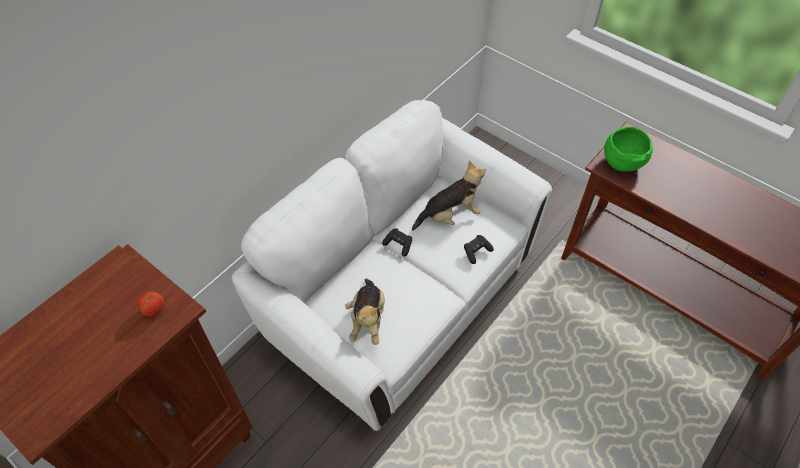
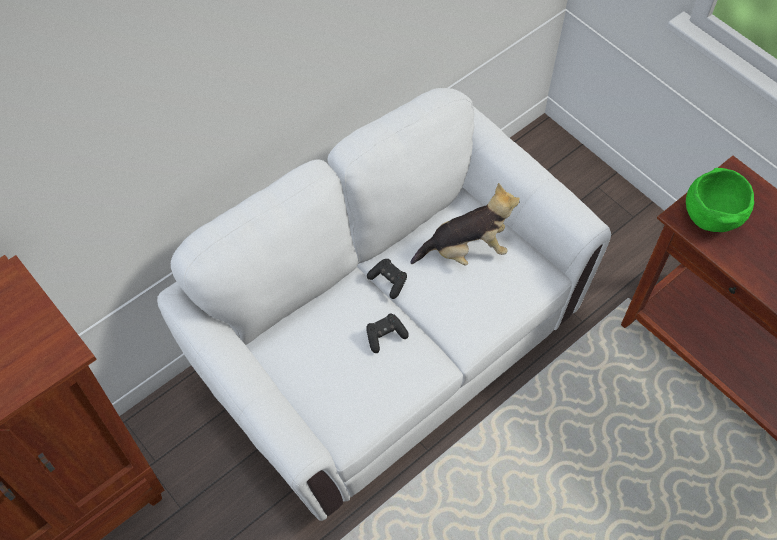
camera: 10 degrees right, 5 degrees up
(154, 310) = (34, 348): apple -> none
(367, 319) = (327, 378): plush toy -> none
(476, 252) = (491, 307): black game controller -> black game controller (385, 336)

